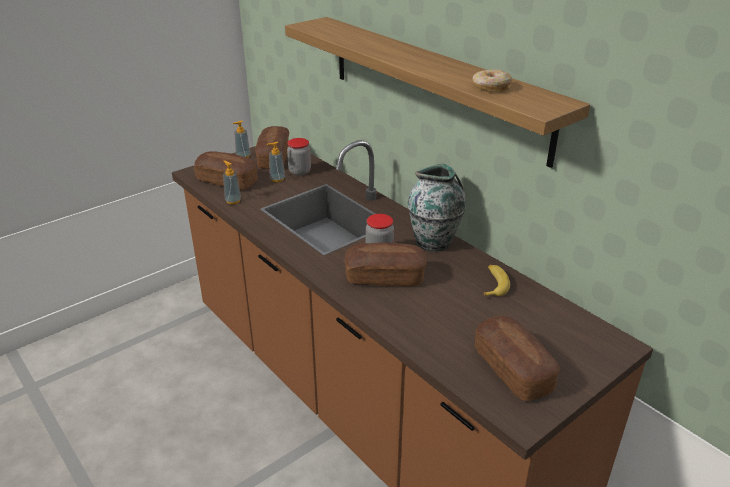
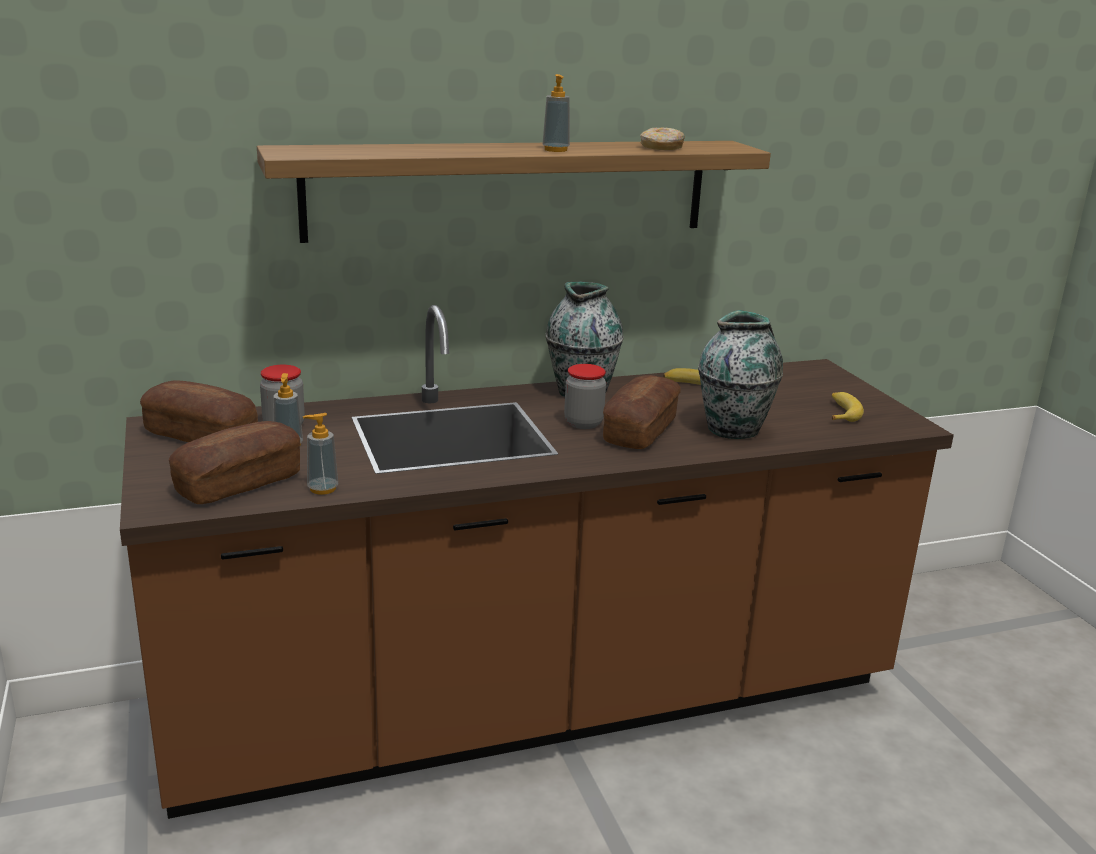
camera: 70 degrees left, 10 degrees down
(243, 156) = (156, 457): soap dispenser -> soap dispenser (555, 150)
(423, 317) = (734, 429): none -> vase
(512, 370) = (841, 413): bread -> banana

